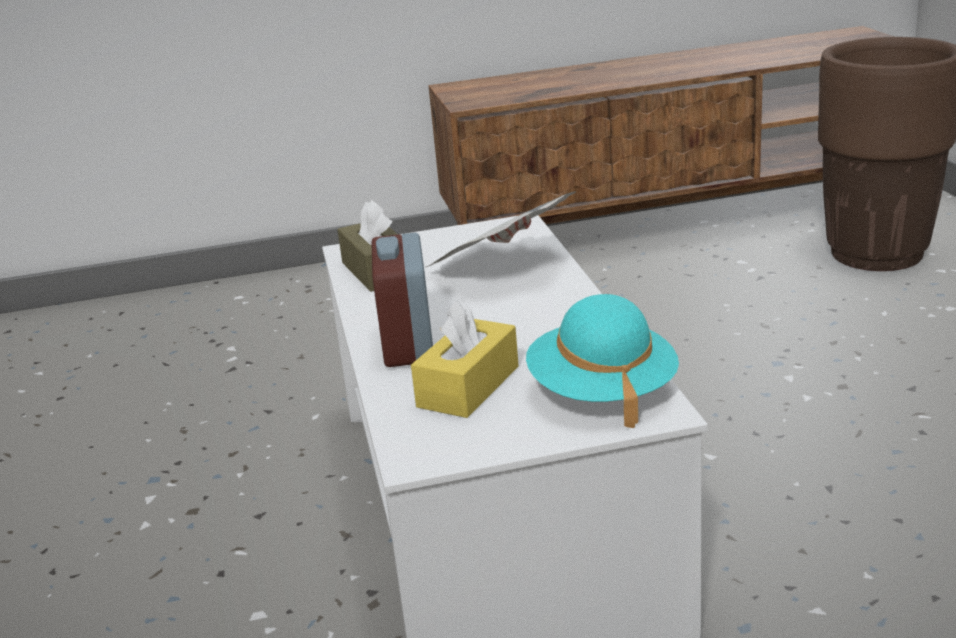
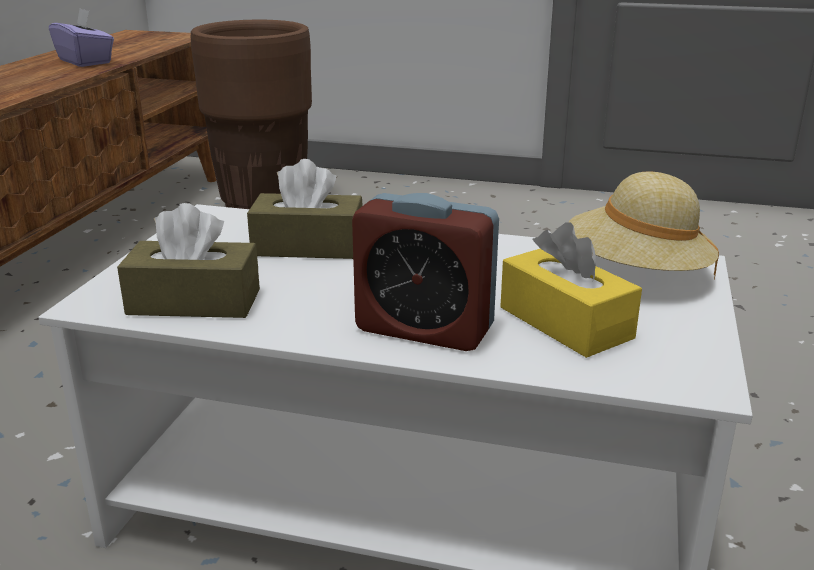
camera: 65 degrees left, 0 degrees up
(502, 268) = (308, 246): newspaper -> brown tissue box
(602, 392) = (636, 273): turquoise hat -> beige hat
(726, 61) = (86, 61): none -> purple tissue box

